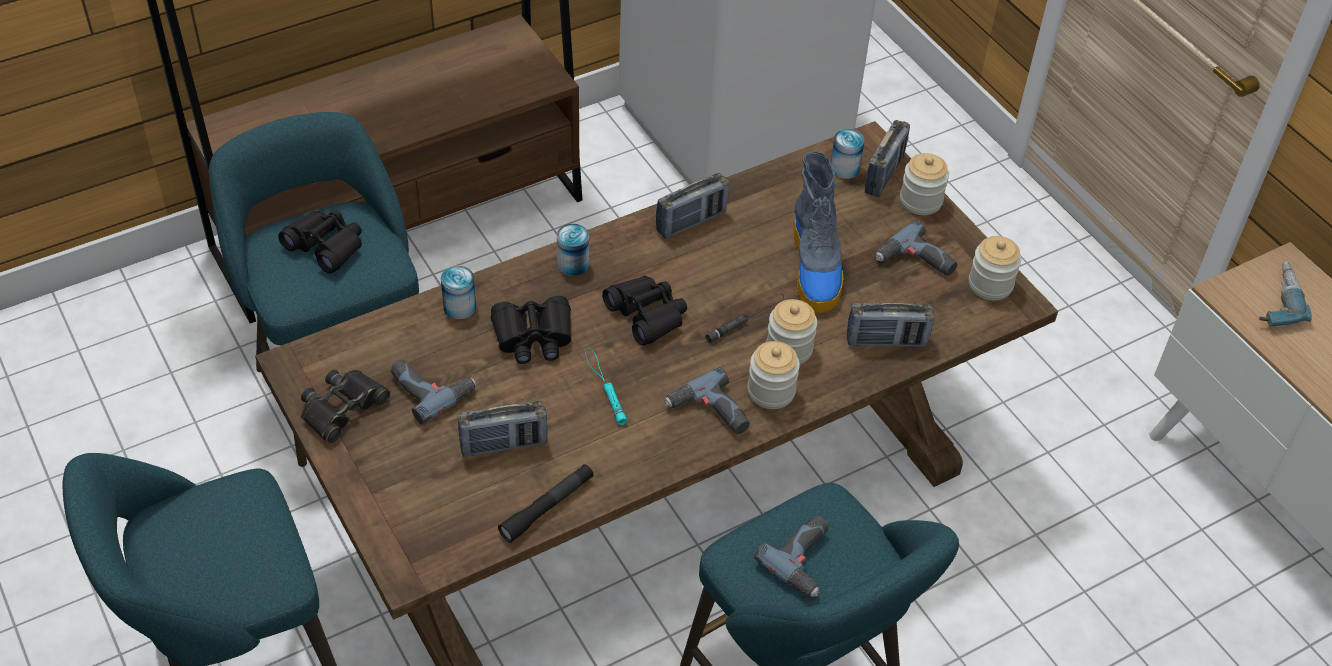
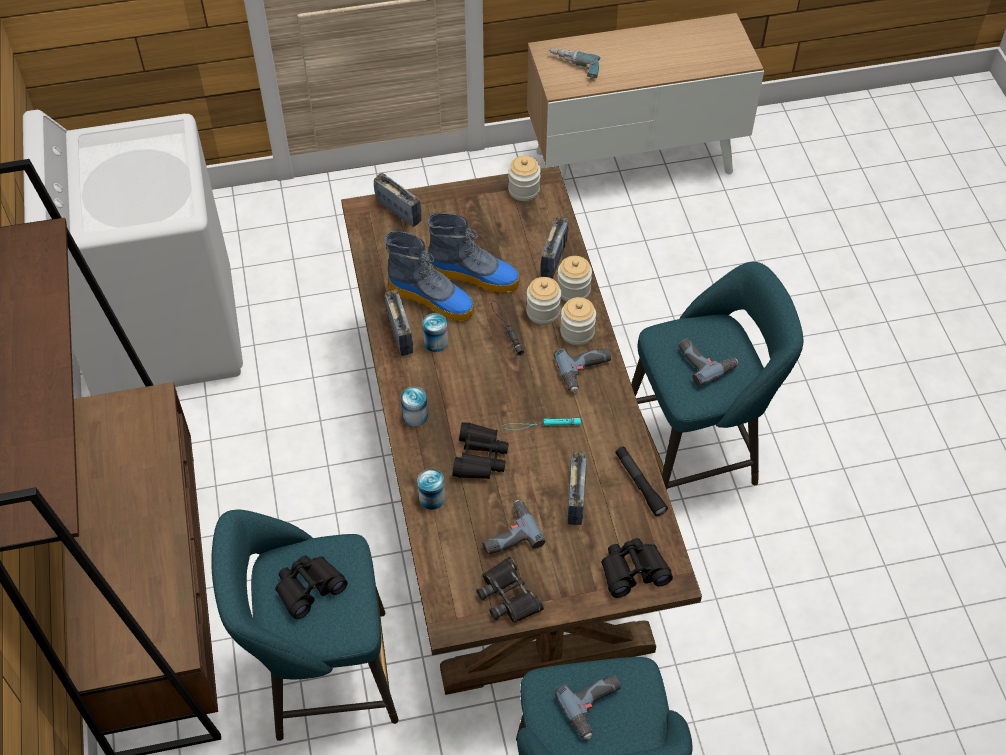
camera: 70 degrees left, 5 degrees up
(647, 315) = (483, 383): black binoculars -> black binoculars (633, 571)
(758, 238) = (432, 299): none -> boot
(844, 168) = (383, 230): can -> can (436, 342)
(916, 262) = (489, 221): power drill -> power drill (594, 707)
(920, 201) = (433, 200): jar -> jar (573, 291)

